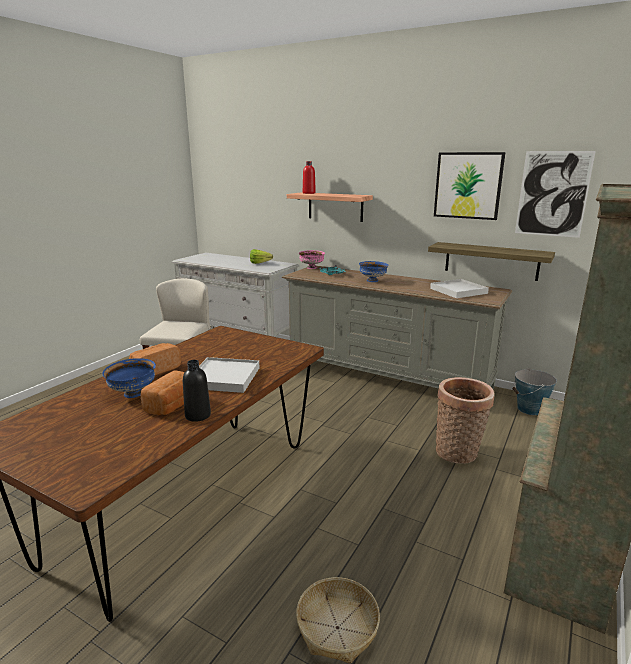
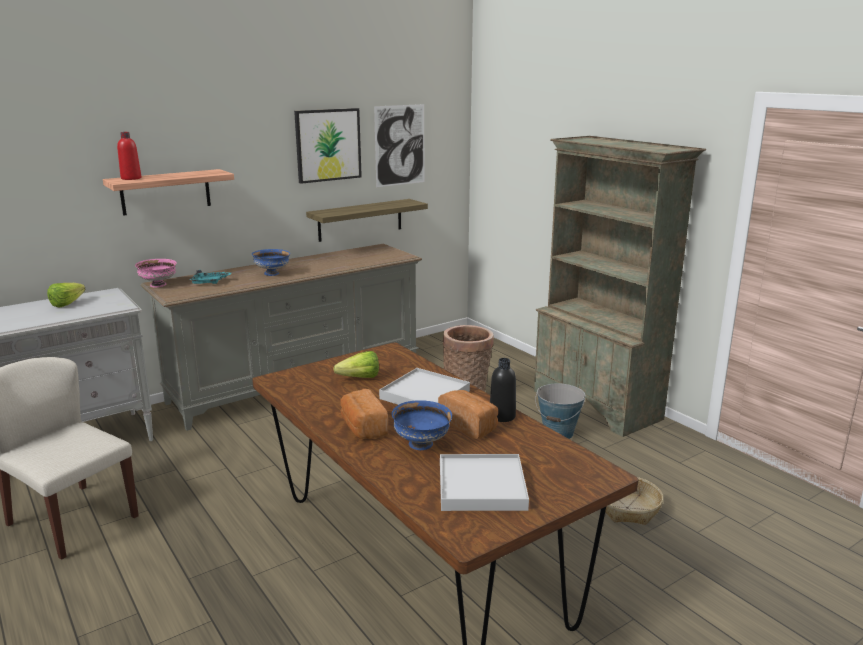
camera: 65 degrees left, 0 degrees up
(239, 350) = (356, 378): none -> lettuce
(458, 291) = (362, 257): white tray -> white tray (481, 486)
(530, 409) = (433, 348): bucket -> bucket (558, 433)

